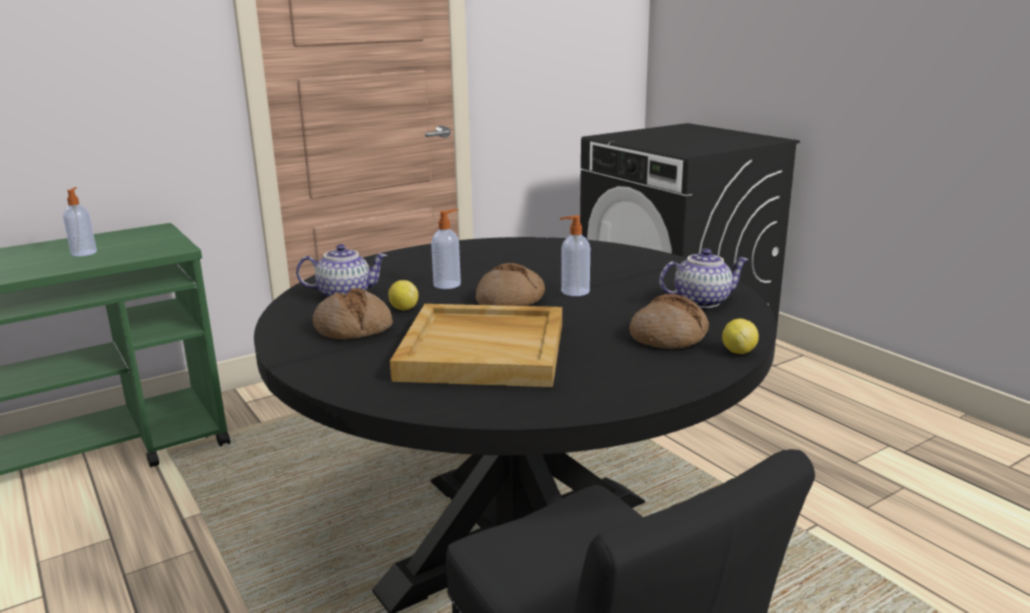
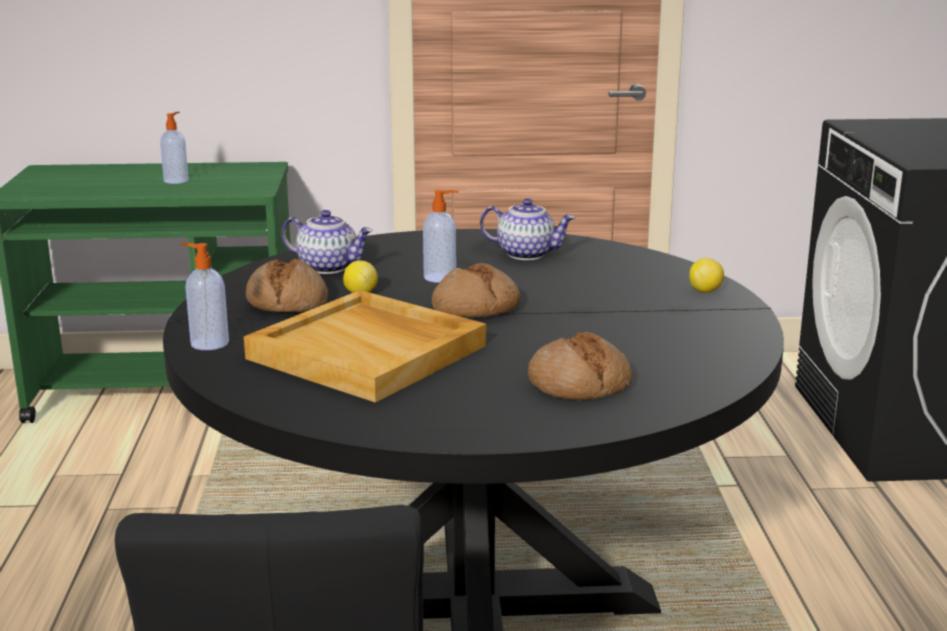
camera: 30 degrees right, 0 degrees up
(574, 292) = (559, 314): soap dispenser -> soap dispenser (208, 343)
(702, 301) = (688, 356): teapot -> teapot (527, 254)
(738, 351) = (628, 420): lemon -> lemon (705, 291)

